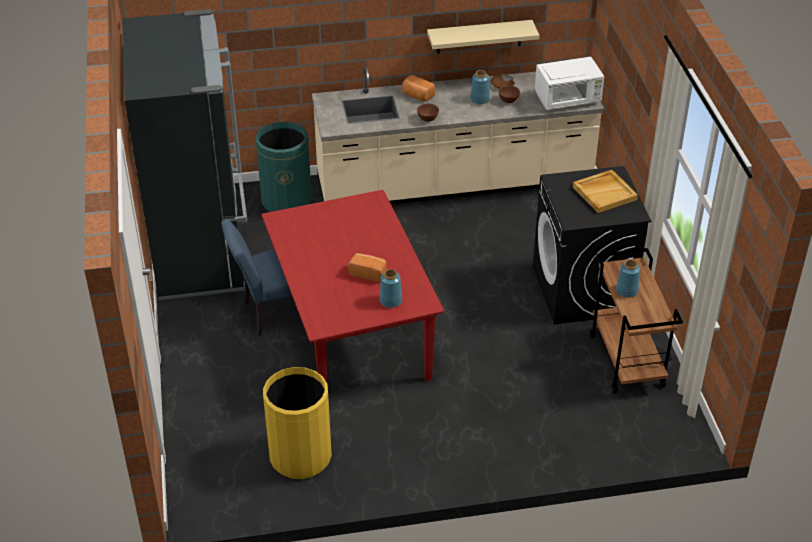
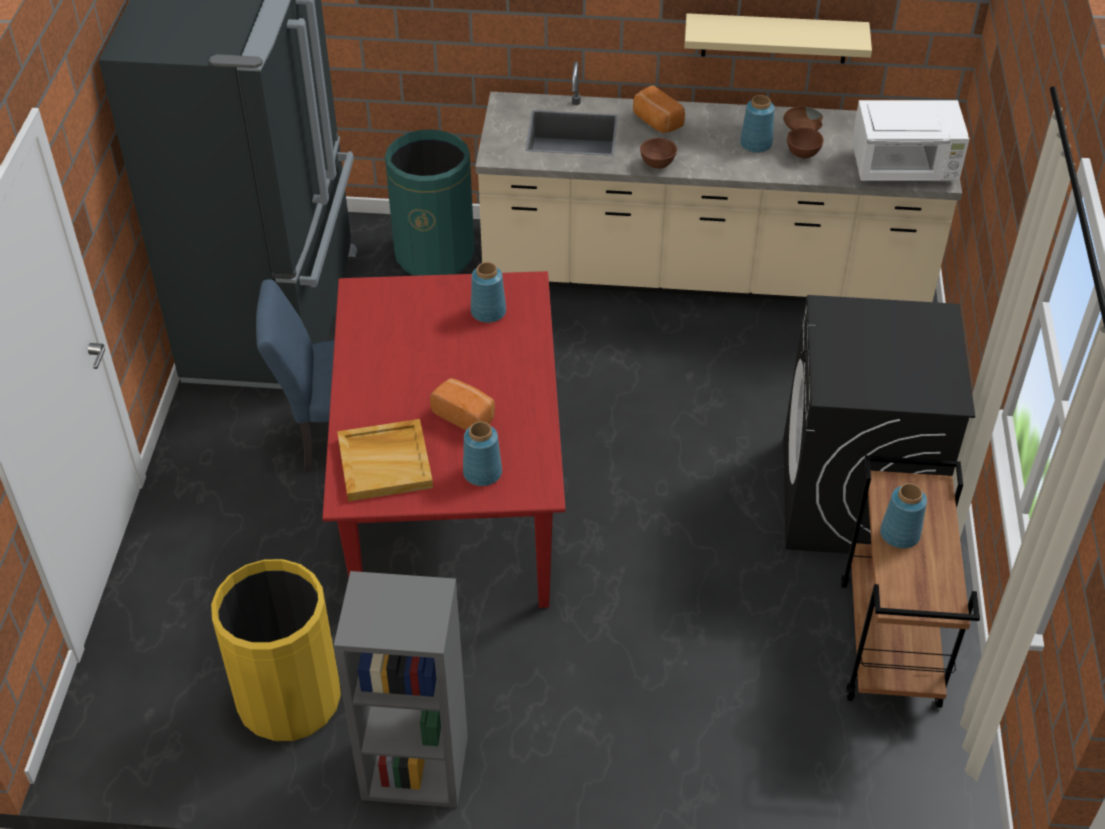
camera: 15 degrees right, 5 degrees up
(358, 217) = (488, 312): none -> blue vase
(387, 476) = (413, 768): none -> grey bookcase
(604, 193) = (908, 348): beige tray -> beige tray (385, 462)

